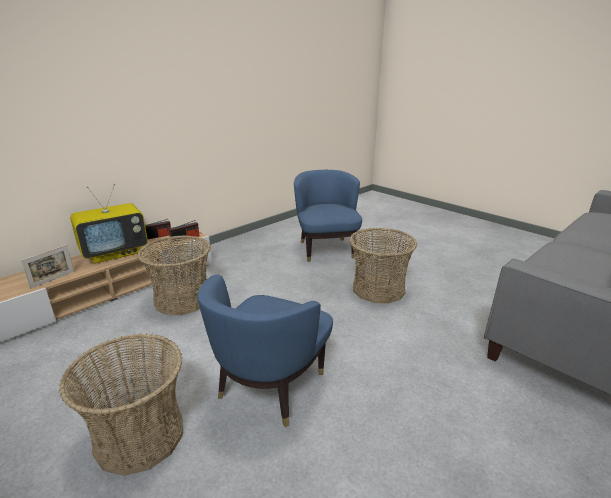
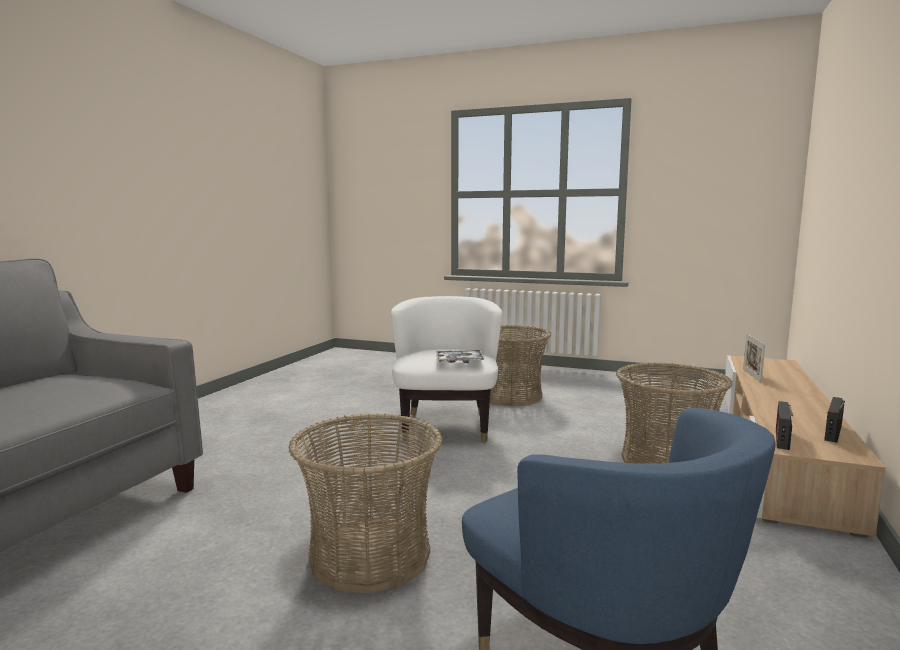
camera: 155 degrees right, 15 degrees down
(115, 253) = (794, 403): television -> none
(270, 387) = (446, 425): blue armchair -> white armchair
(273, 303) = (459, 361): none -> tray

